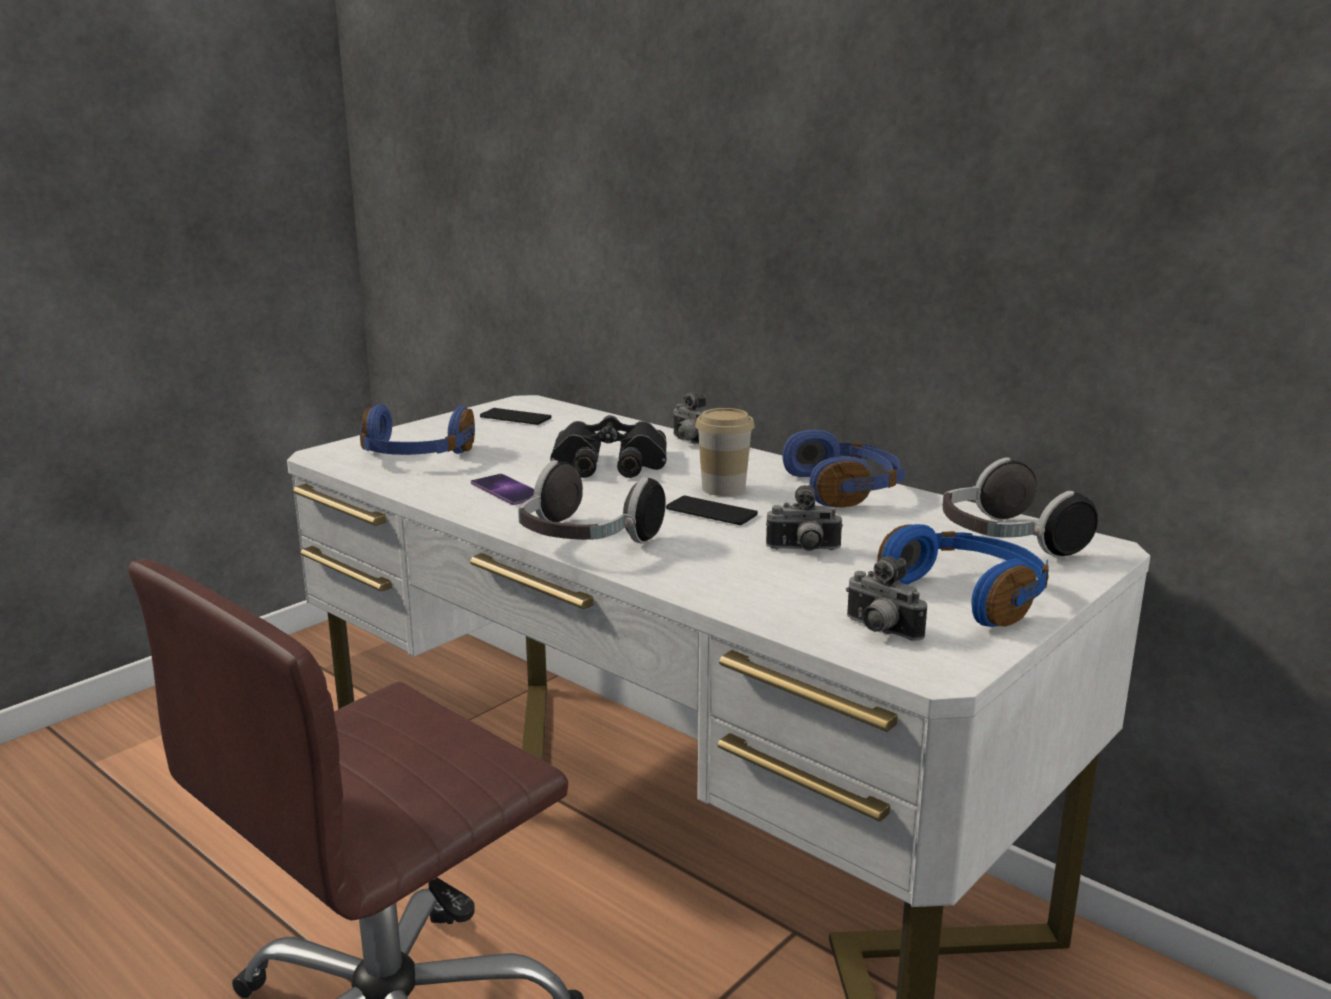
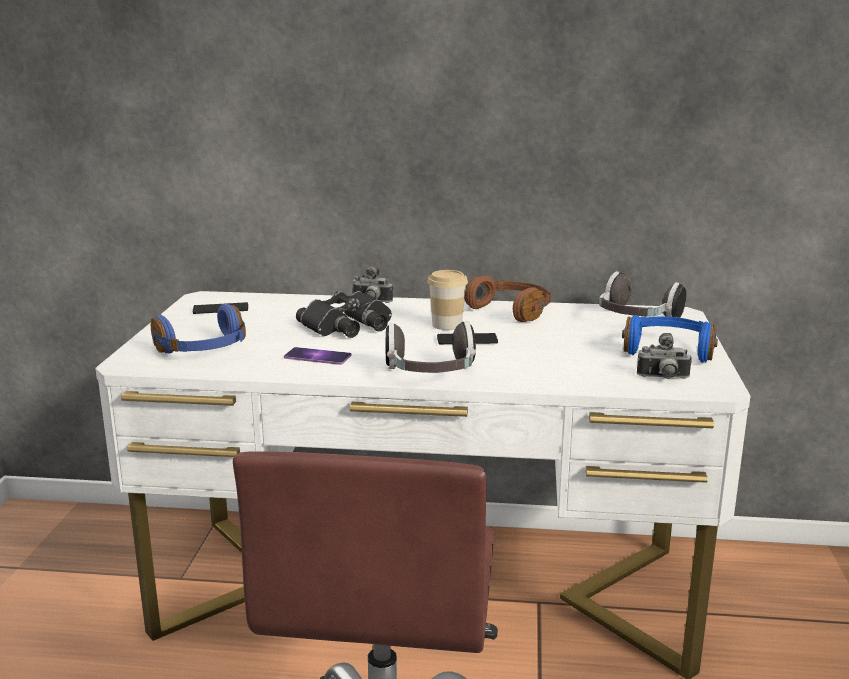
camera: 35 degrees left, 0 degrees up
(803, 550) = (555, 348): camera -> none
(844, 489) = (512, 311): blue headphones -> brown headphones

